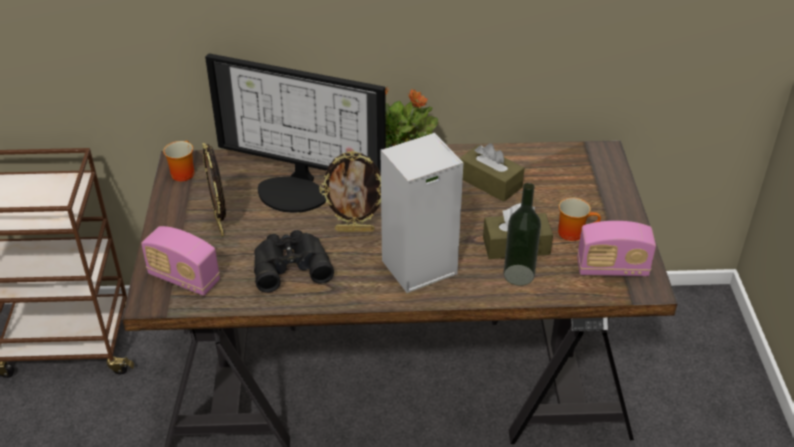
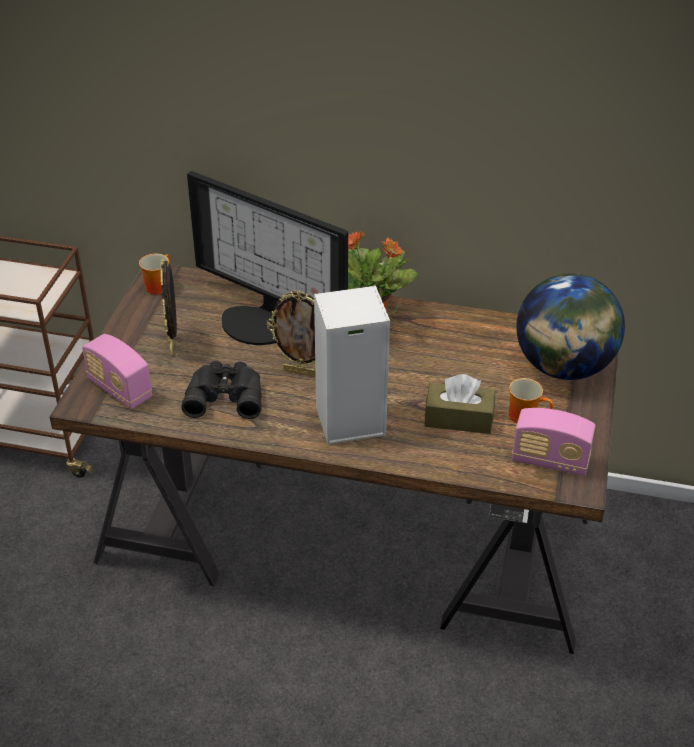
camera: 15 degrees right, 0 degrees up
(490, 182) = (459, 349): brown tissue box -> none
(519, 275) = (448, 448): bottle -> none
(587, 183) = (563, 367): none -> globe

